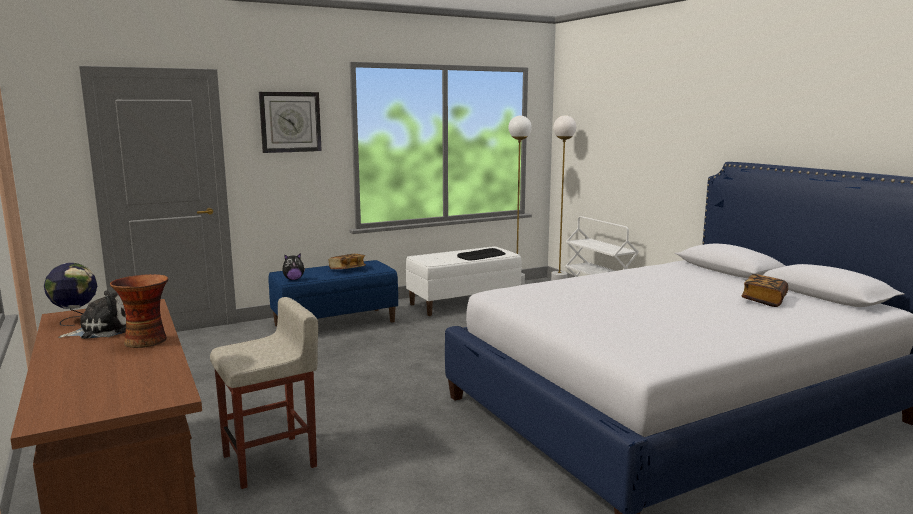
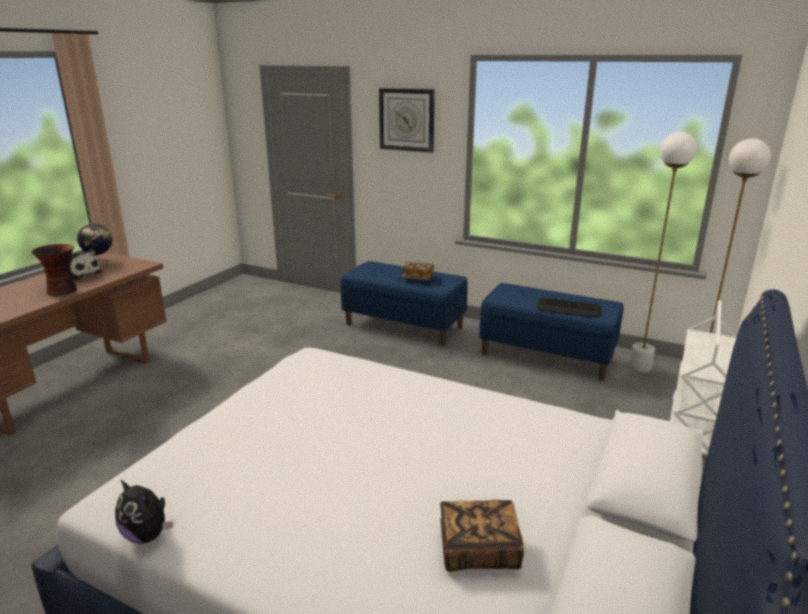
camera: 55 degrees right, 10 degrees up
(271, 461) = (137, 409): beige stool -> none
(293, 279) = (360, 273): plush toy -> plush toy (147, 535)
(464, 302) = (547, 355): white bench -> blue bench

